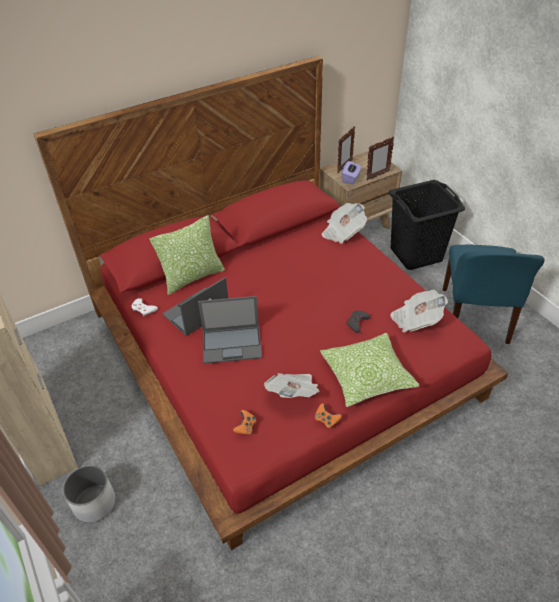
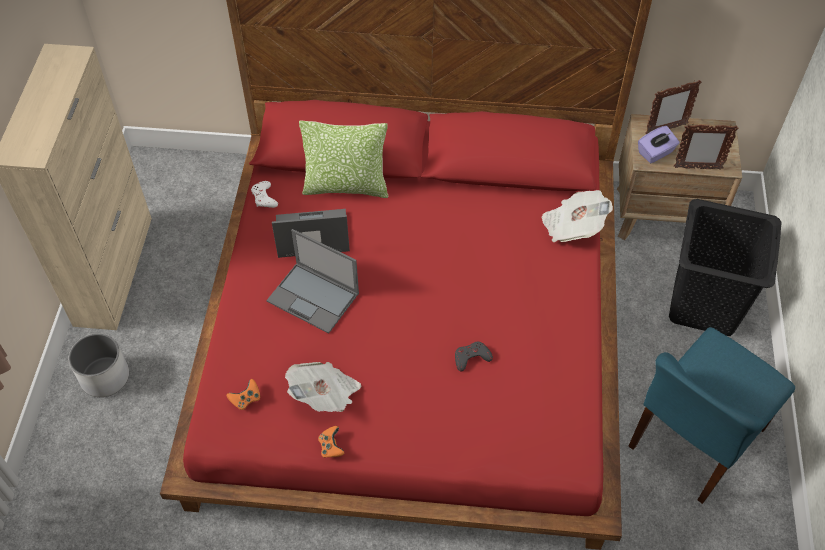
camera: 35 degrees right, 10 degrees up
(367, 376) = (419, 428): pillow -> none
(416, 320) = (543, 398): newspaper -> none

